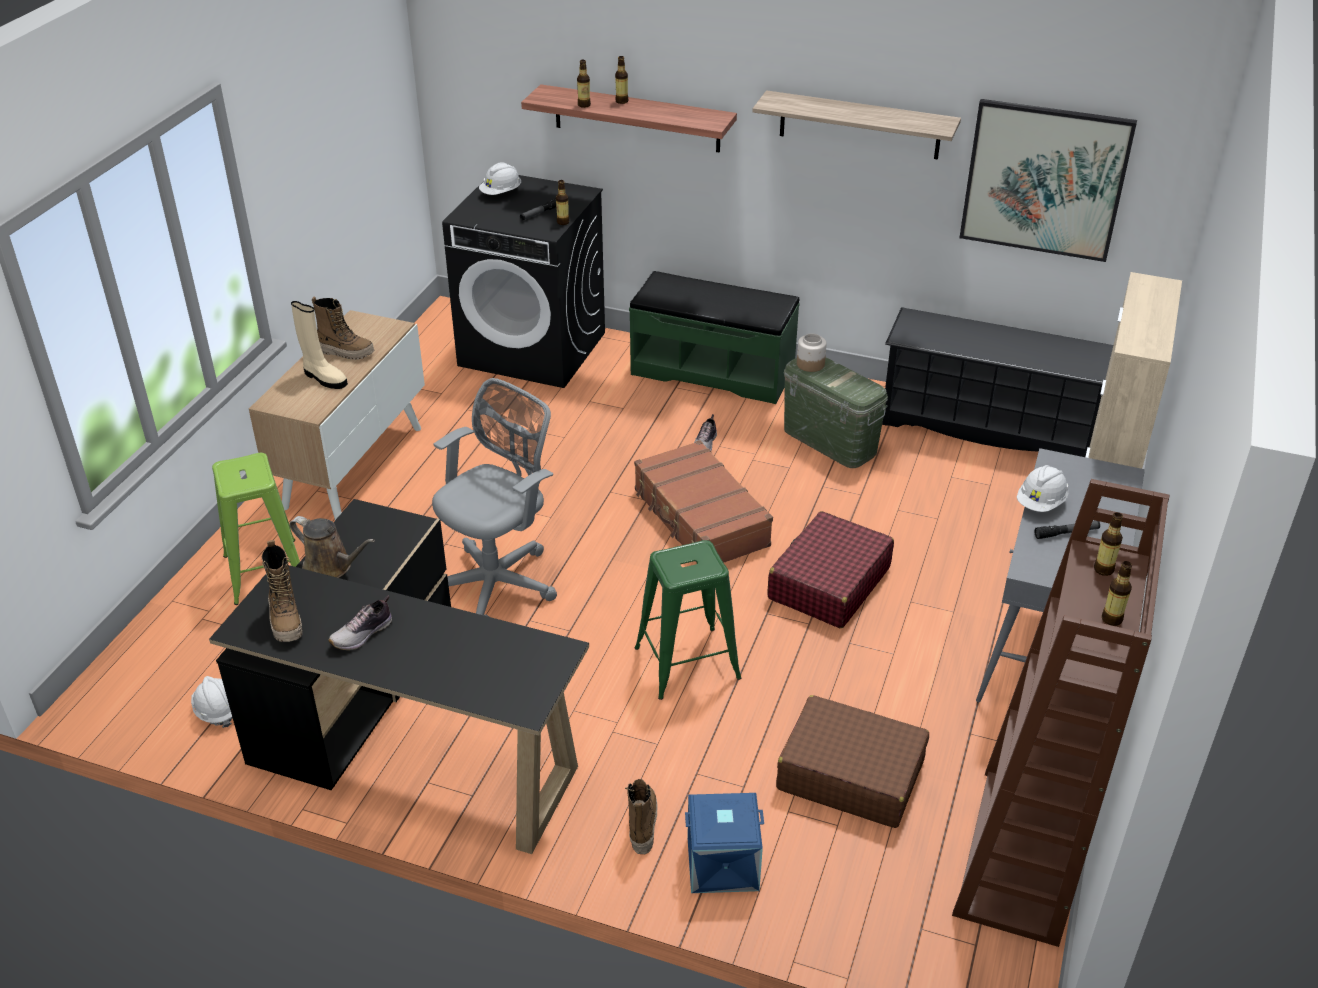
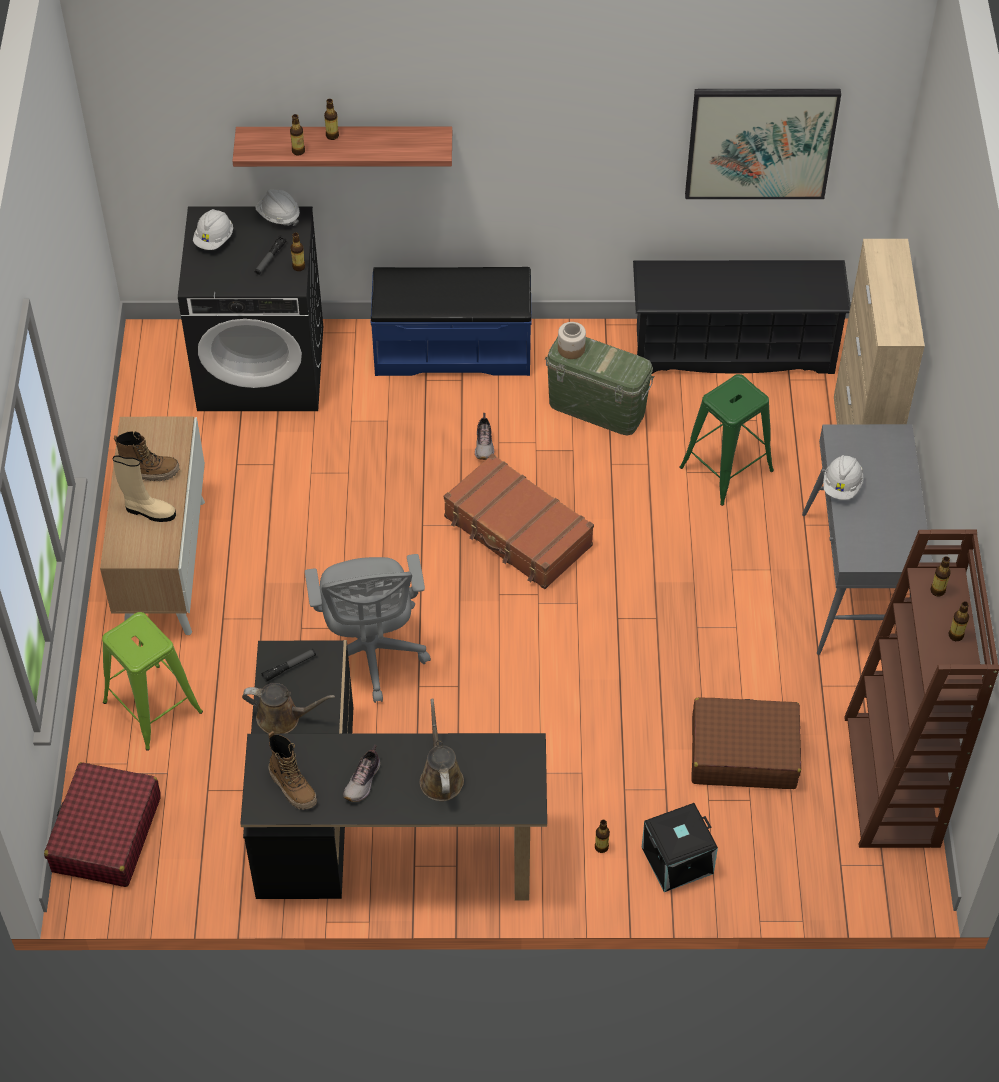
camera: 20 degrees left, 15 degrees up
(217, 711) = (199, 858): white hard hat -> white hard hat (278, 216)
(447, 652) = (440, 777): none -> brown watering can
(497, 582) = (370, 655): grey office chair -> grey office chair turned 150 degrees clockwise
(641, 824) = (601, 847): boot -> bottle
(688, 663) = (573, 688): green stool -> green stool (727, 468)
(713, 371) = (452, 349): green bench -> blue bench
(722, 865) = (677, 861): blue storage box -> black storage box
(828, 583) = (657, 571): red suitcase -> red suitcase (105, 834)
(859, 125) = (578, 122): shelf -> none
(1066, 533) = (871, 512): flashlight -> flashlight (289, 667)

